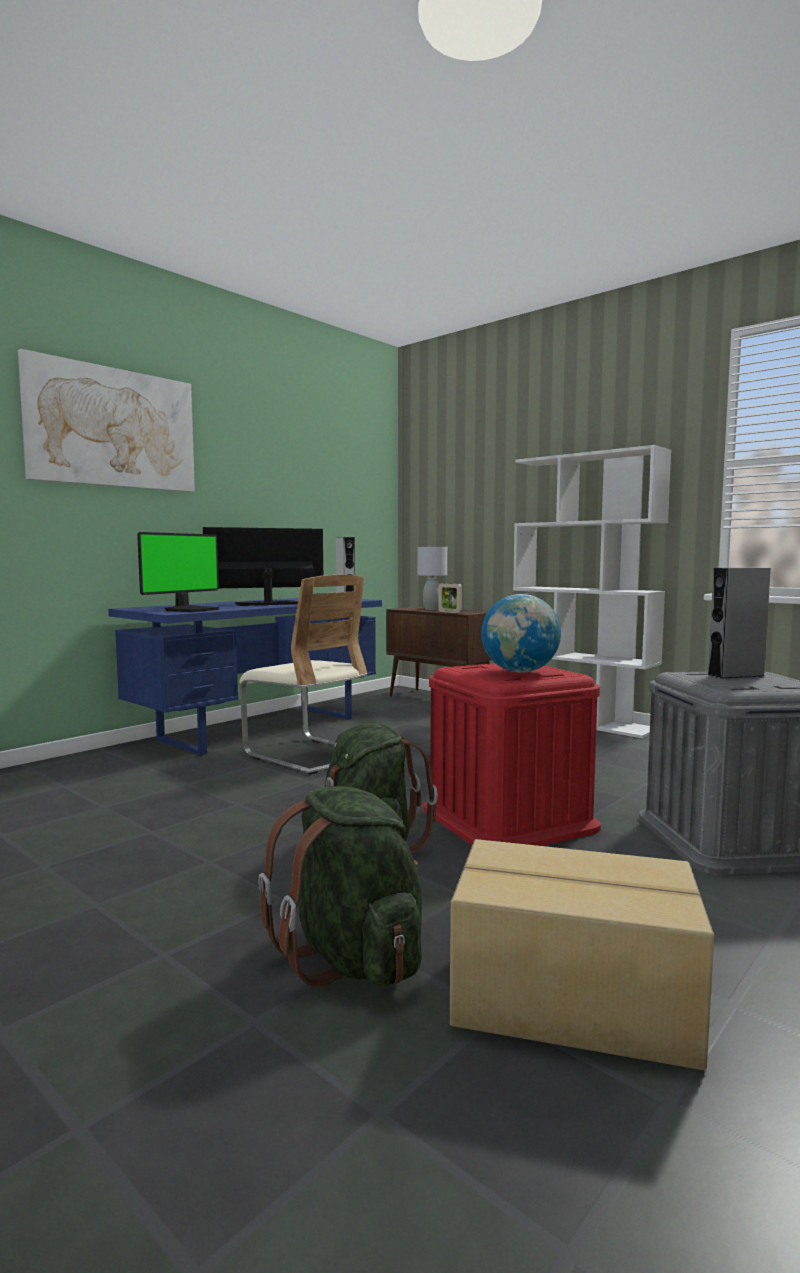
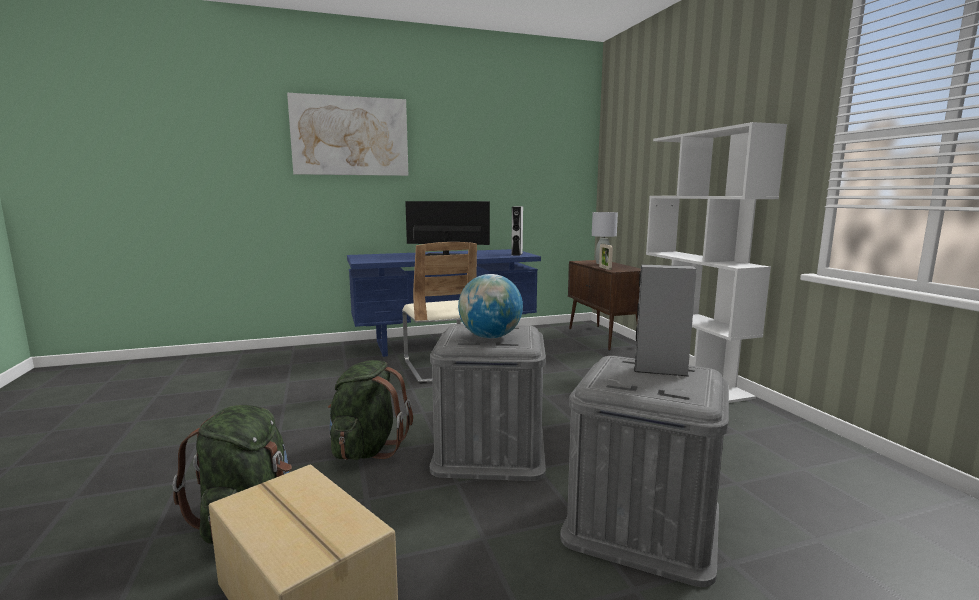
camera: 30 degrees right, 5 degrees up
(191, 610) = (381, 259): monitor -> none
(508, 818) = (490, 450): red storage box -> grey storage box

